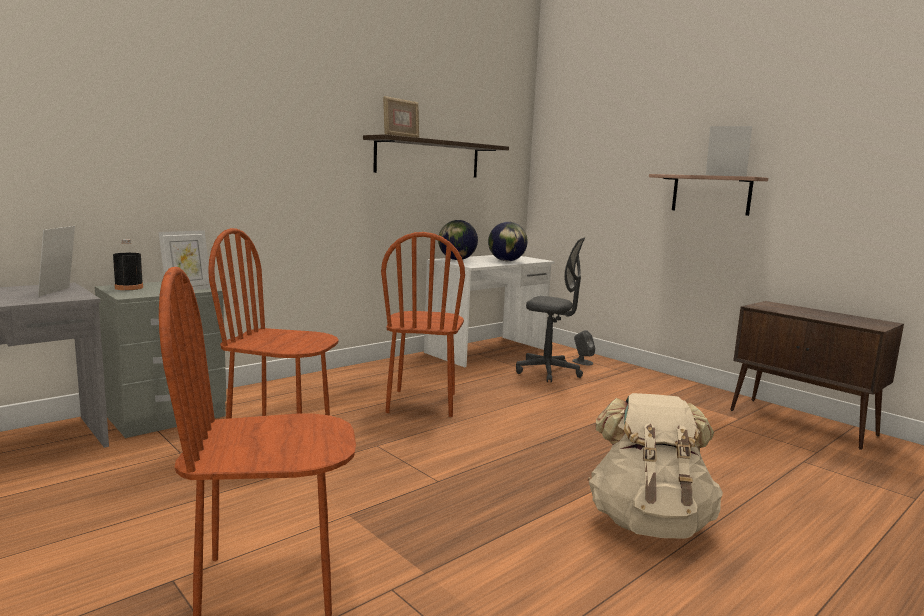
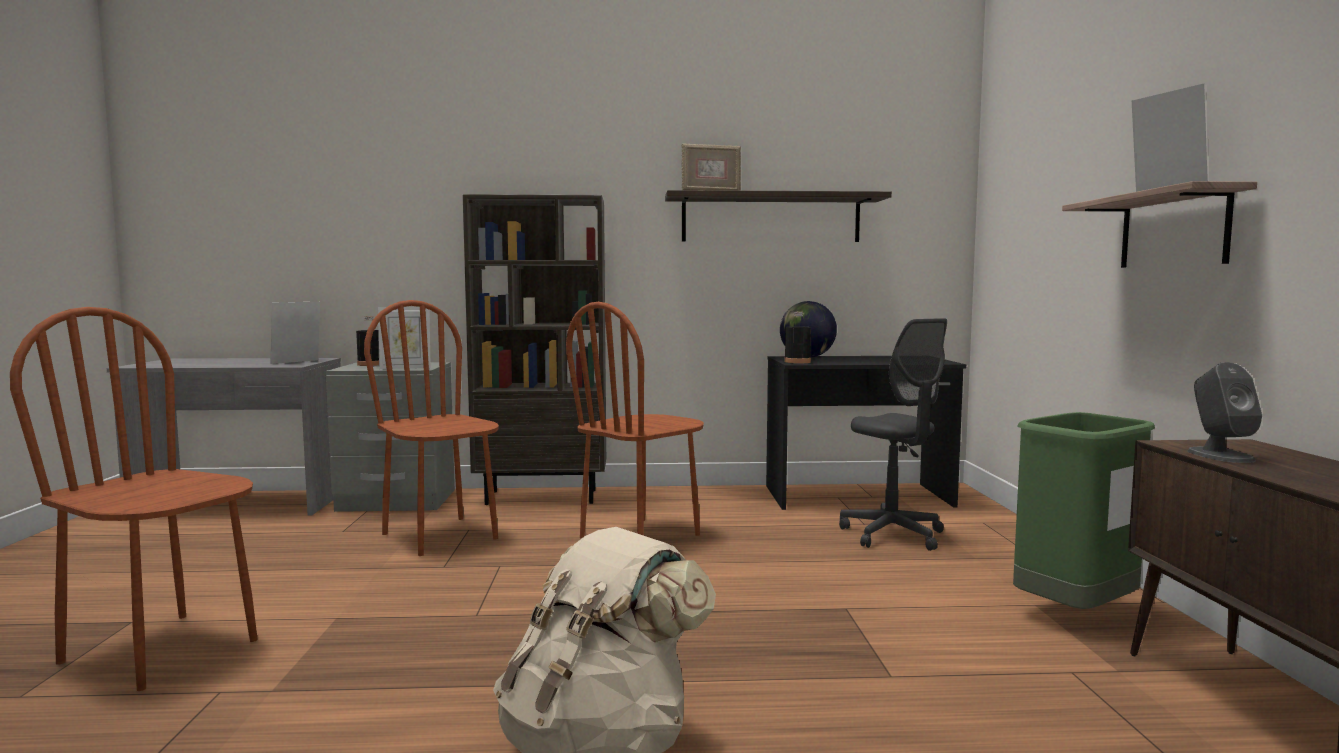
camera: 40 degrees right, 5 degrees down
(289, 388) = (543, 497): none -> brown bookcase
(468, 264) = (797, 362): none -> black bottle
(487, 351) = (858, 496): white desk -> black desk
(506, 261) = (878, 361): globe -> none
(582, 362) = (984, 532): grey speaker -> grey speaker (1219, 455)
(685, 397) = (1074, 615): none -> green trash can

